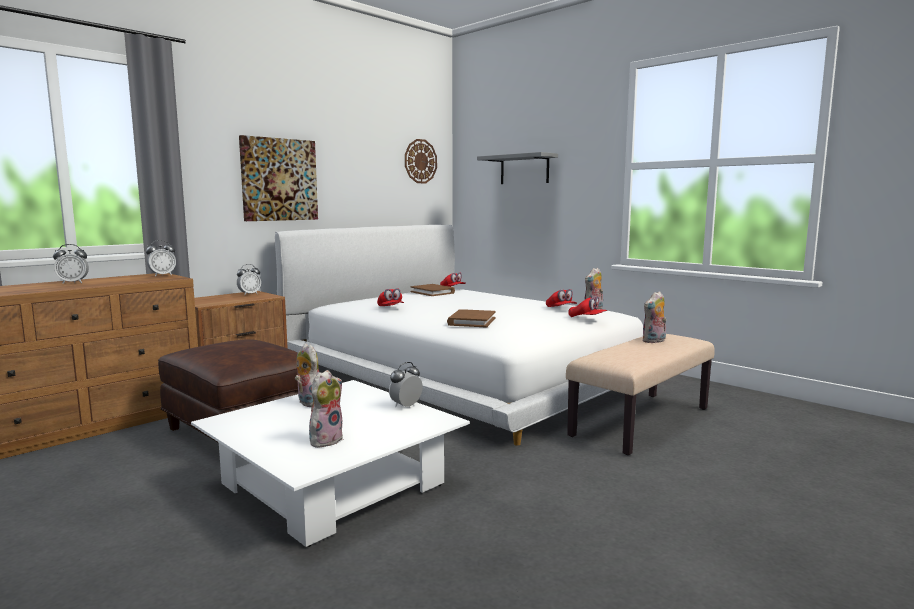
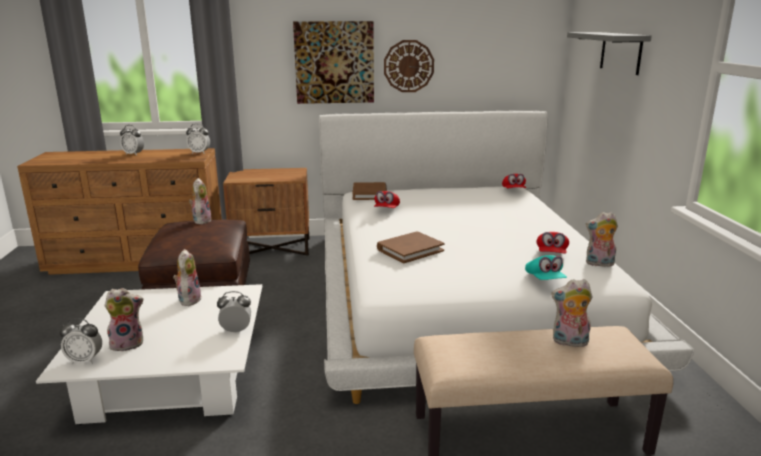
camera: 40 degrees right, 10 degrees up
(215, 343) = (201, 220): none -> plush toy
(249, 294) = (289, 172): alarm clock -> alarm clock (85, 360)
(420, 161) = (517, 34): wall clock -> wall clock (408, 66)
(432, 292) = (477, 193): brown book -> brown book (369, 194)
(587, 318) = (544, 279): red cap -> turquoise cap

